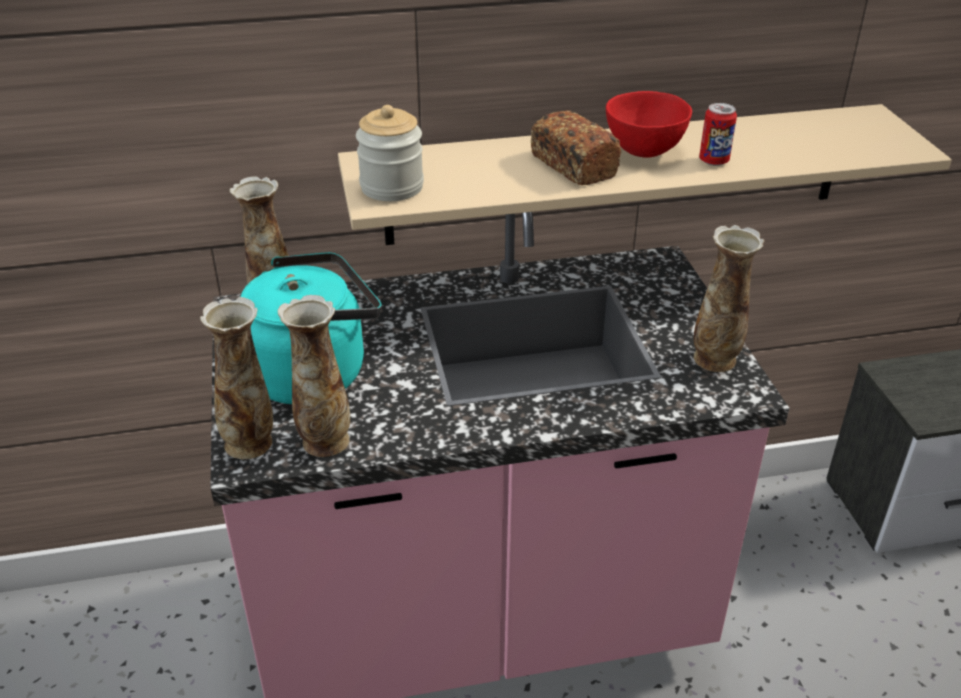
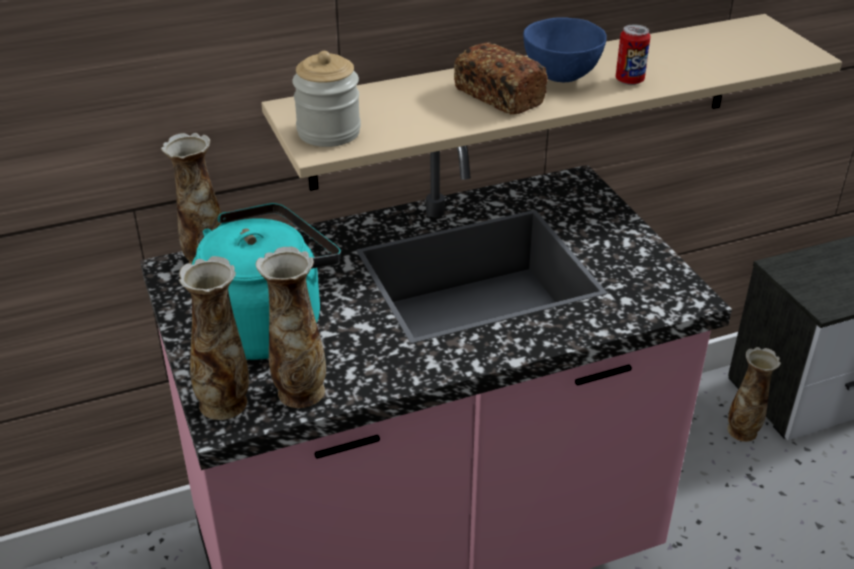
camera: 10 degrees left, 0 degrees up
(645, 150) = (561, 75): red bowl -> blue bowl
(715, 360) = (653, 271): vase -> vase (743, 431)

